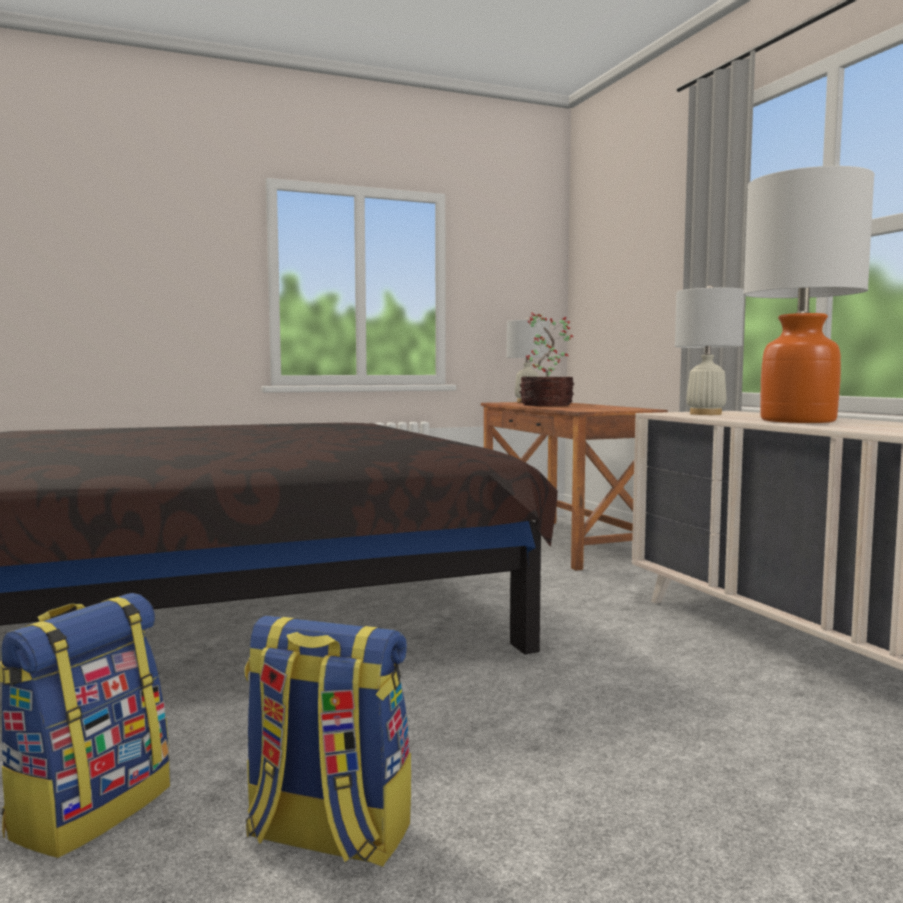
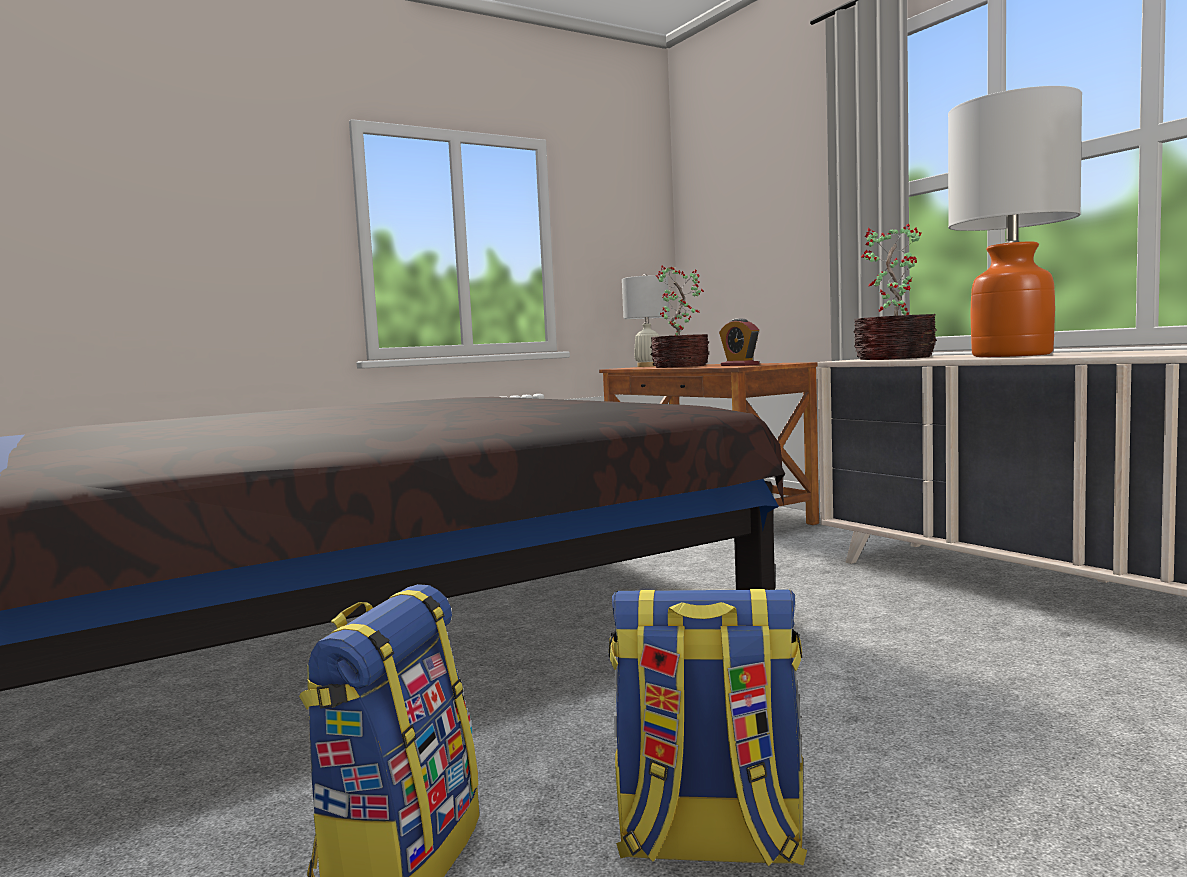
camera: 10 degrees left, 0 degrees up
(590, 408) = (739, 365): none -> alarm clock
(706, 414) = (894, 358): white table lamp -> potted plant

